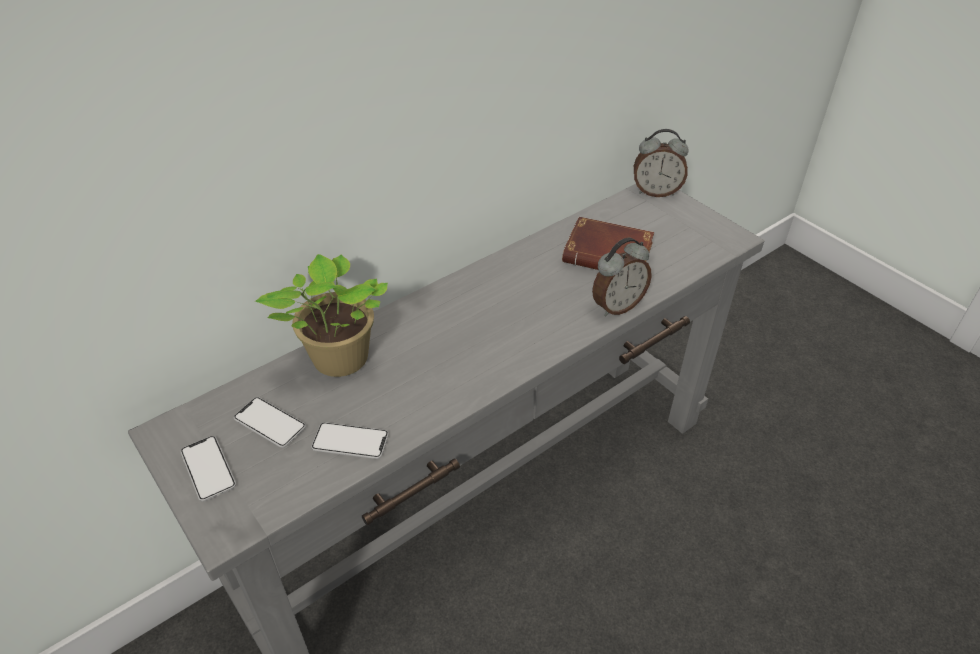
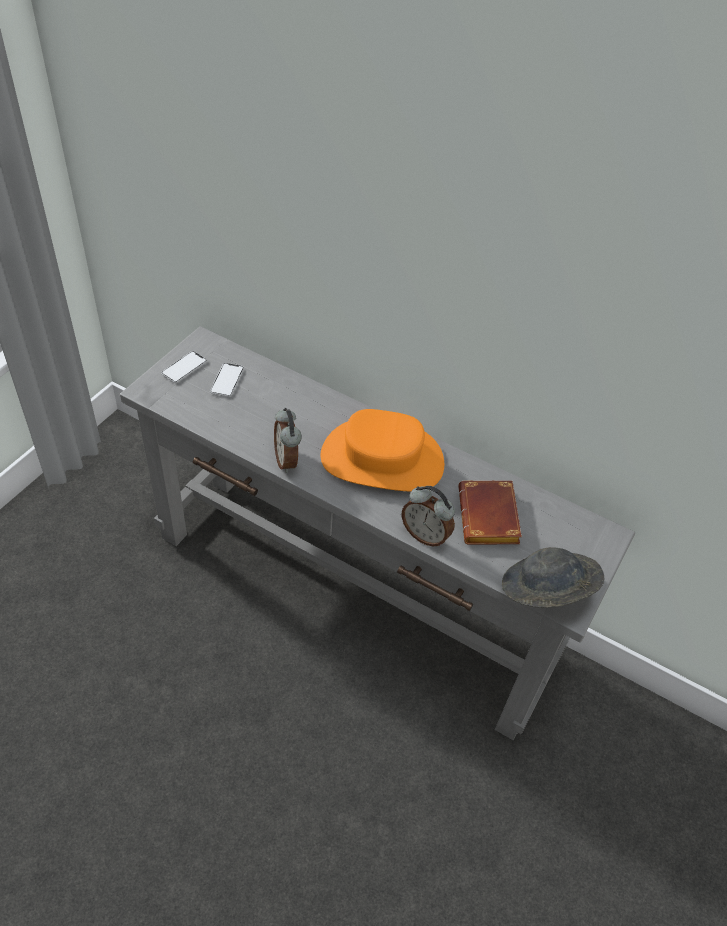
camera: 65 degrees right, 5 degrees up
(337, 361) = (291, 393): potted plant -> none
(350, 441) = (226, 421): phone -> none
(493, 309) = (382, 460): none -> orange hat
(656, 192) = (606, 537): alarm clock -> alarm clock (287, 460)
(711, 246) = (546, 592): none -> grey hat

